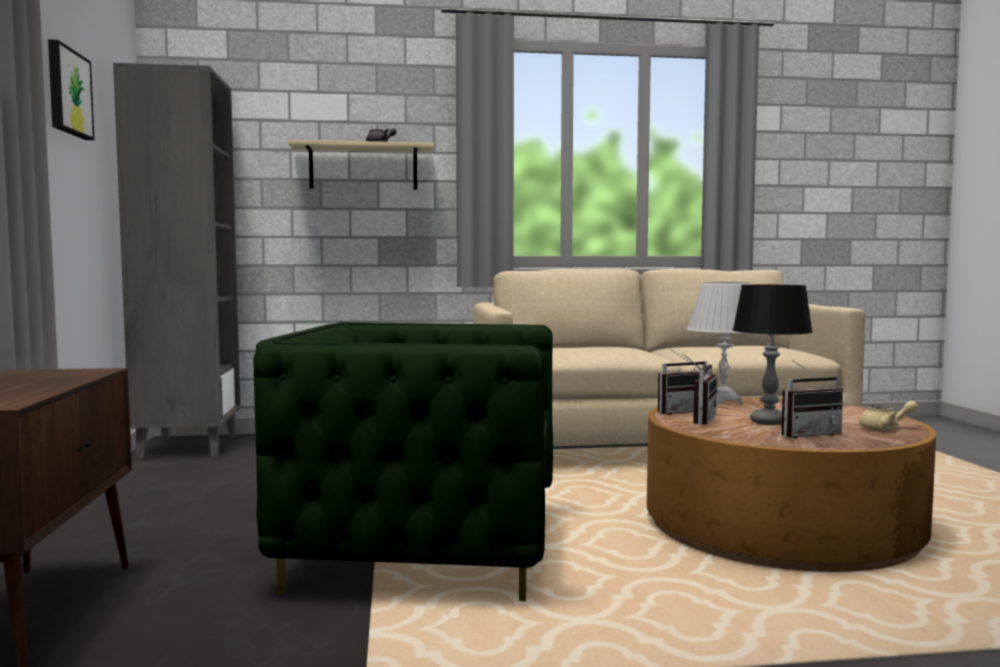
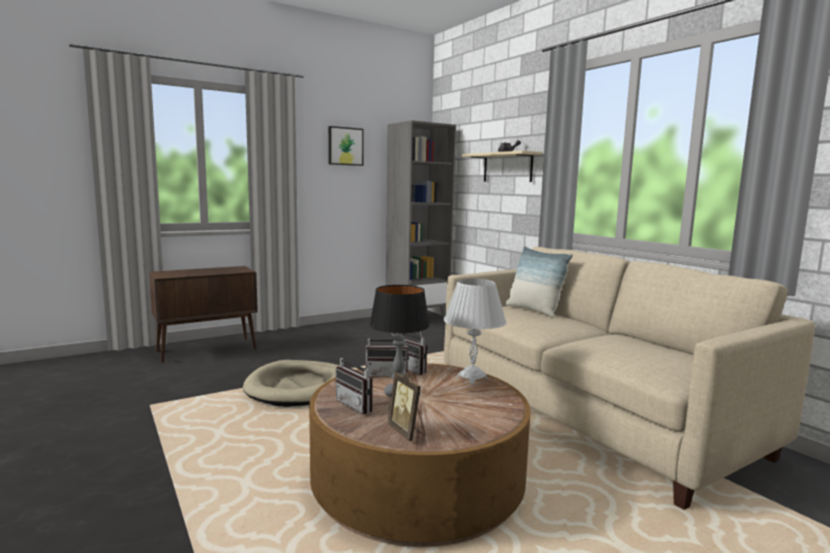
camera: 65 degrees right, 5 degrees up
(424, 550) = (299, 387): green armchair -> beige dog bed
(561, 347) = (534, 310): none -> pillow
(885, 428) = (407, 432): beige teapot -> picture frame

